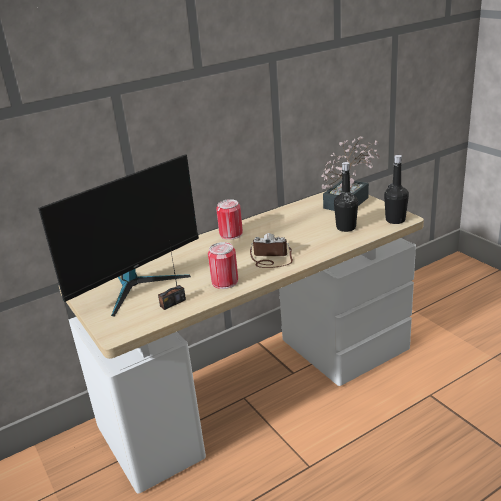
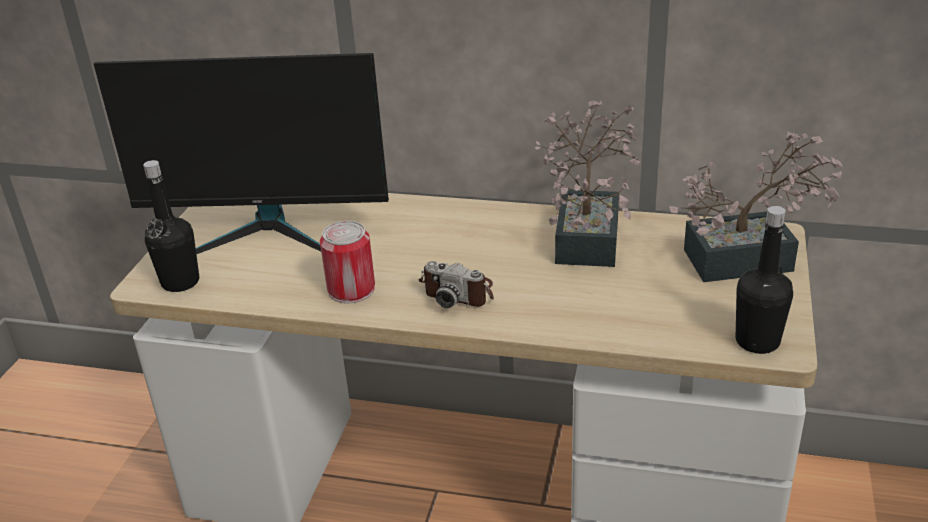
camera: 45 degrees right, 5 degrees up
(172, 303) = (254, 281): radio -> none
(231, 234) = (485, 219): can -> none
(271, 259) = (459, 292): camera -> camera turned 150 degrees clockwise
(281, 219) = (589, 234): none -> potted plant
(346, 227) = (652, 305): black bottle -> black bottle (180, 282)

